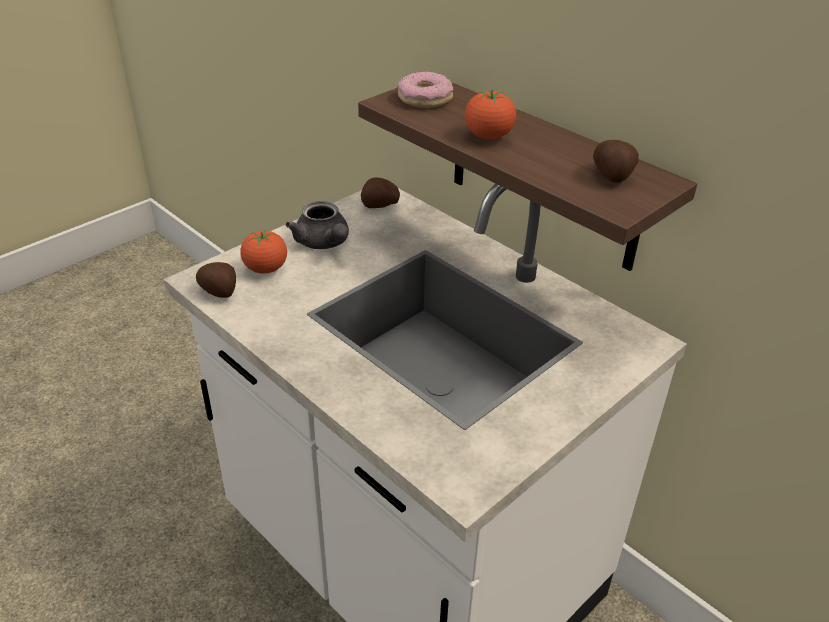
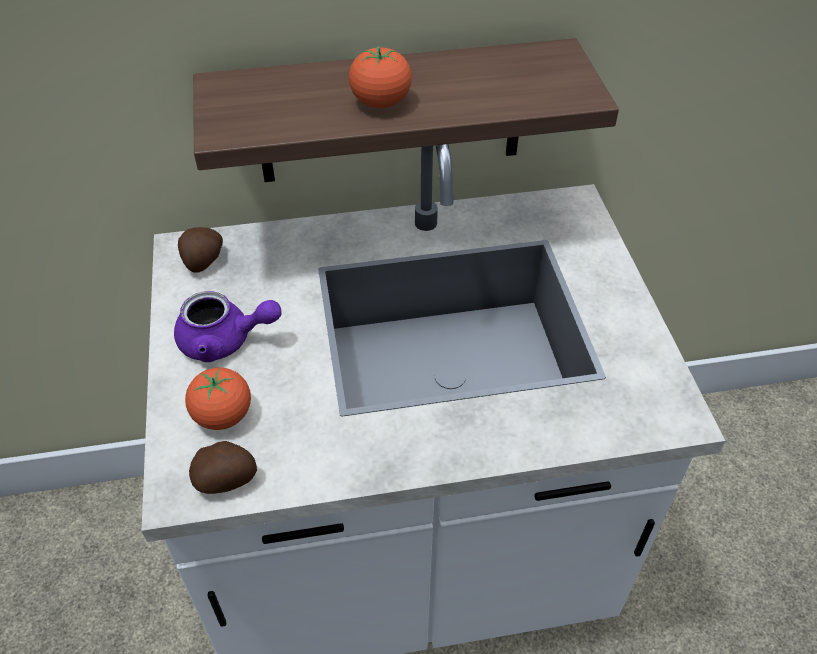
camera: 55 degrees left, 10 degrees up
(324, 243) = (225, 341): grey teapot -> purple teapot
(425, 99) = (248, 104): donut -> none
(612, 177) = (528, 72): potato -> none

